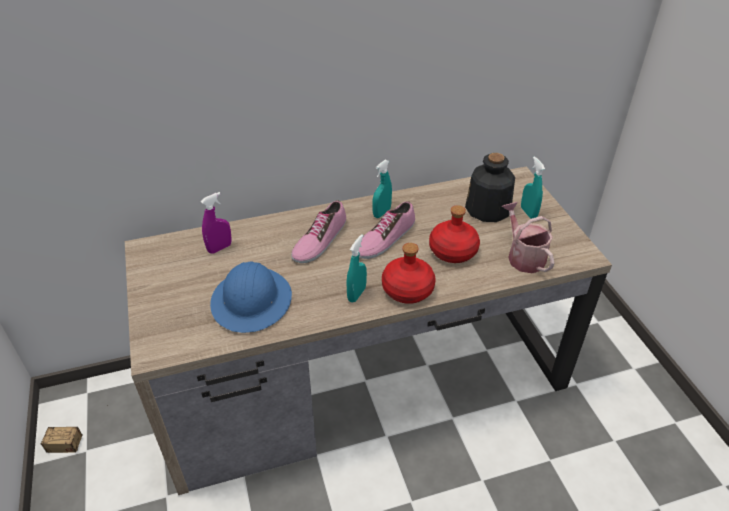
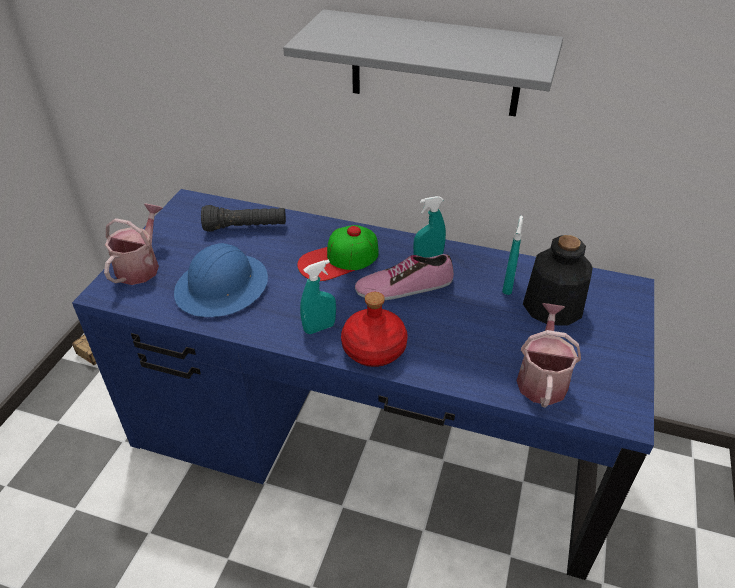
camera: 35 degrees right, 0 degrees up
(162, 318) = (140, 266): none -> watering can
(220, 248) = (245, 227): purple spray bottle -> black flashlight
(319, 240) = (338, 259): shoe -> cap
(355, 58) = (435, 64): none -> grey shelf
(363, 378) = (368, 436): brown desk -> blue desk
(453, 251) = (465, 333): red bottle -> none
(528, 213) = (600, 332): turquoise spray bottle -> turquoise spray bottle (508, 286)

